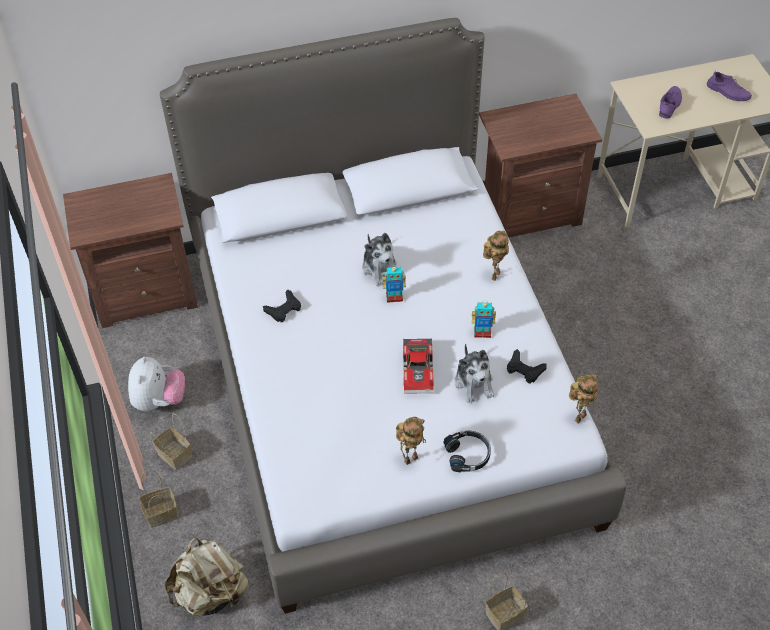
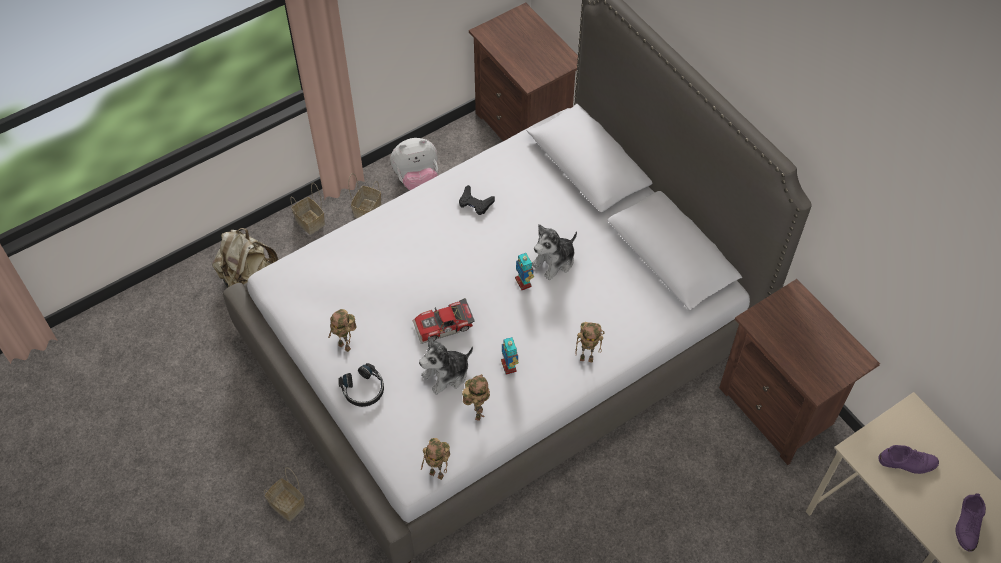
camera: 70 degrees right, 5 degrees up
(524, 369) = (477, 413): black game controller -> toy robot

